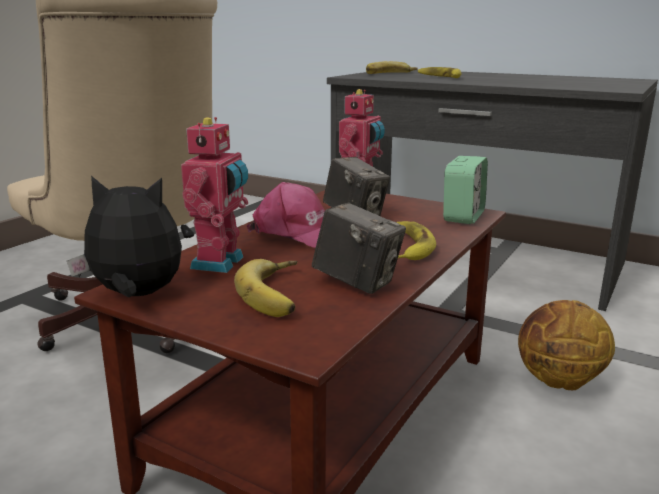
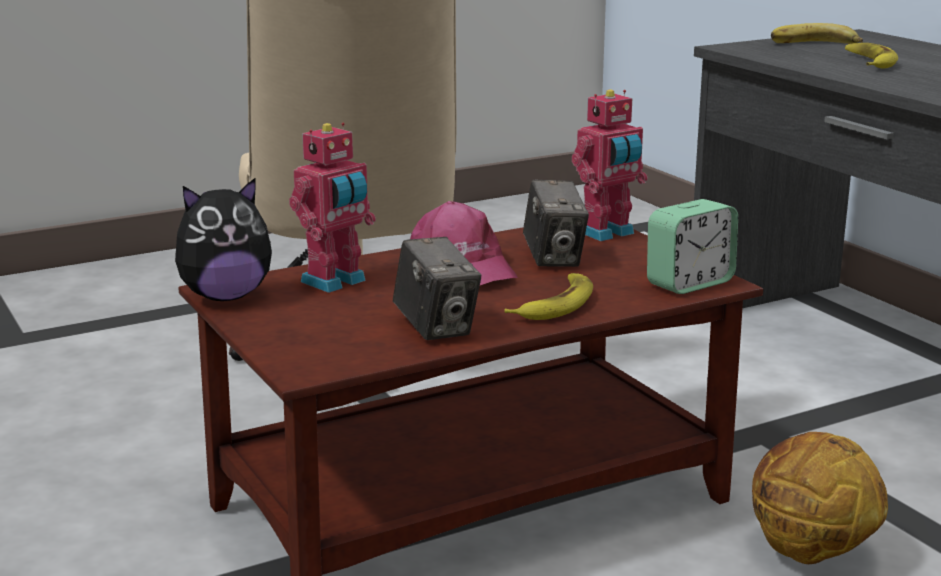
camera: 30 degrees right, 0 degrees up
(136, 296) = (225, 296): plush toy -> plush toy turned 120 degrees clockwise
(280, 293) = (348, 322): banana -> none

